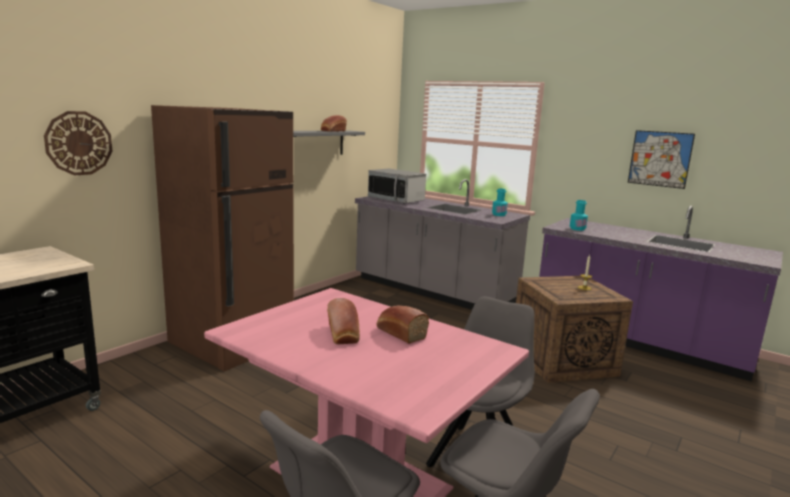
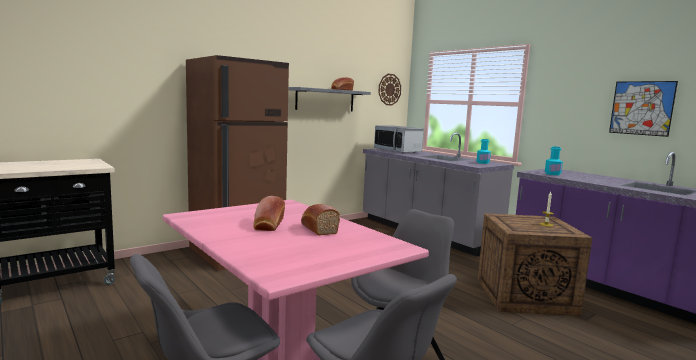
camera: 15 degrees right, 5 degrees down
(79, 143) = (128, 84): wall clock -> wall clock (389, 89)

